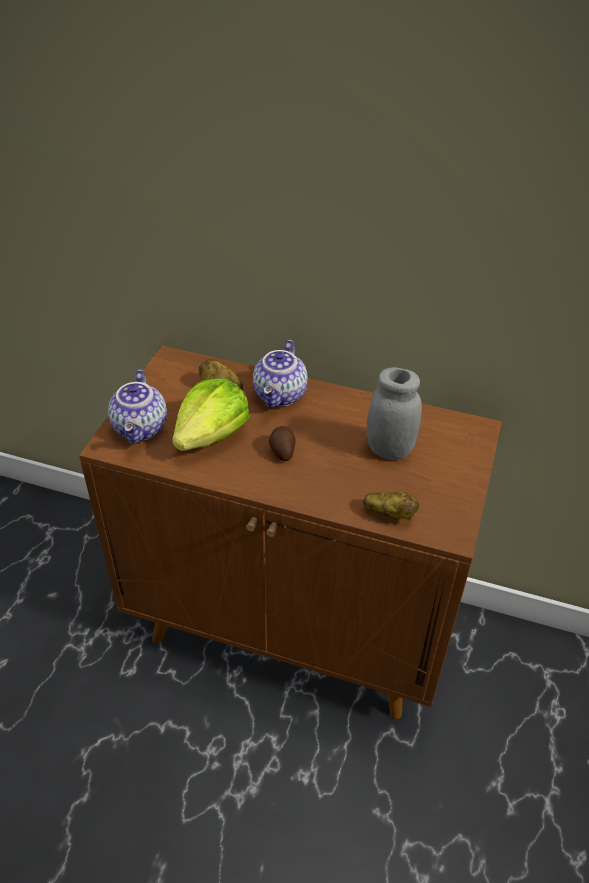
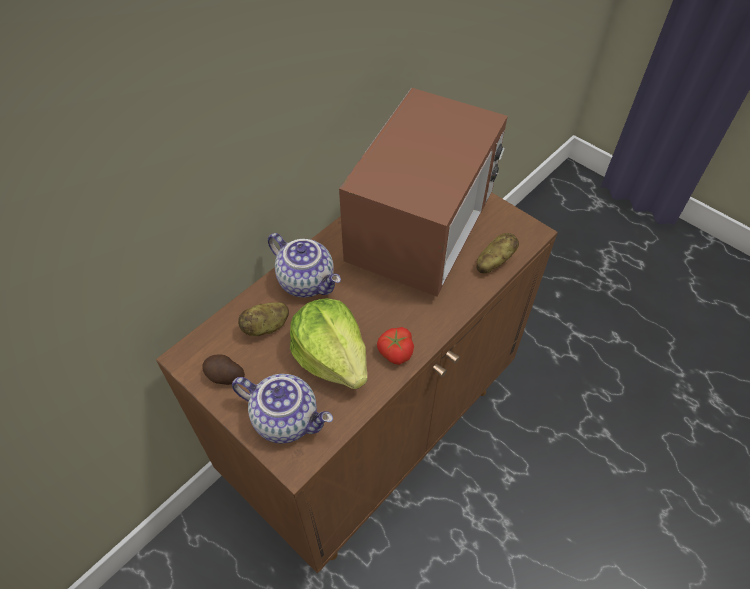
camera: 65 degrees left, 10 degrees up
(238, 472) = (395, 351): none -> tomato
(282, 451) = (384, 307): potato -> potato (224, 376)
(389, 449) = (421, 232): grey jar -> microwave

